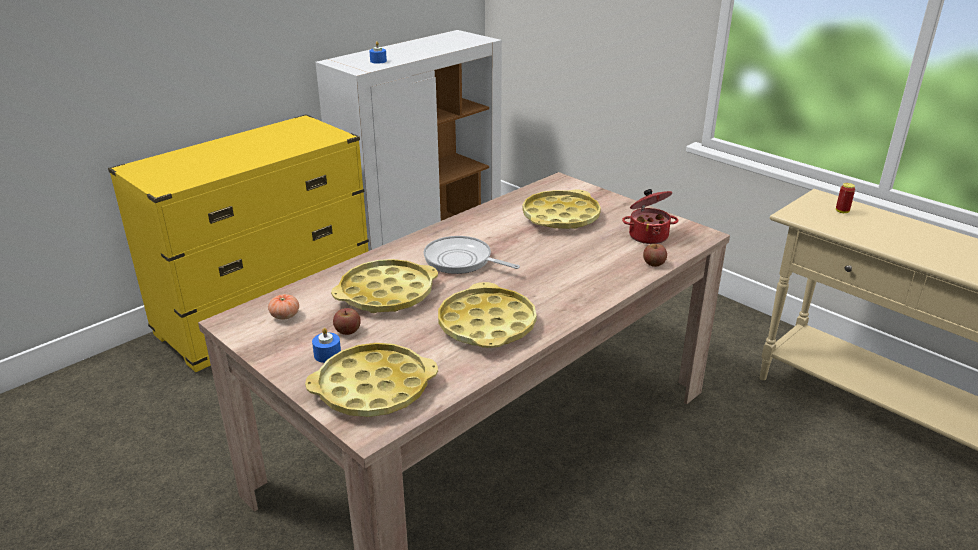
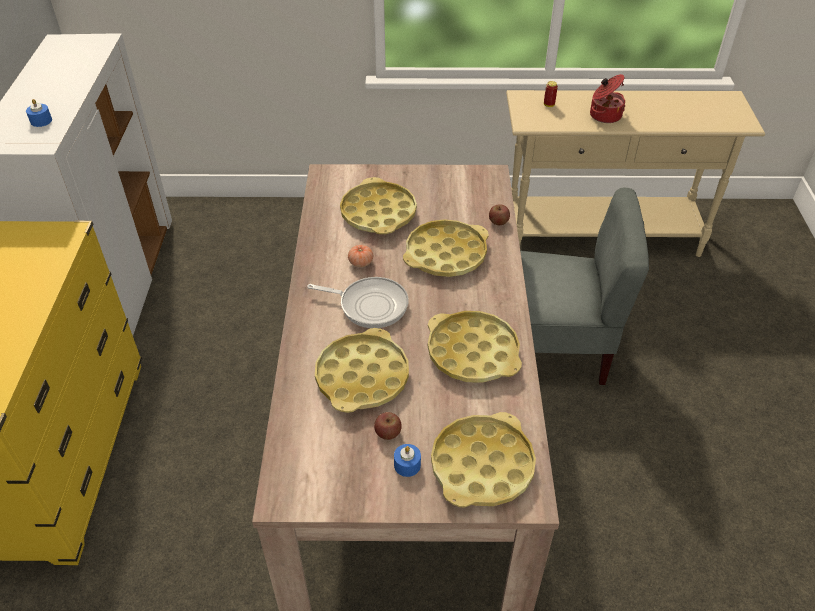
camera: 45 degrees left, 15 degrees up
(285, 315) = (317, 457): tomato -> tomato (361, 262)
(461, 261) = (369, 305): frying pan -> frying pan turned 150 degrees counterclockwise
(571, 261) = (445, 254): none -> yellow tray
(648, 235) = (461, 196): cooking pot -> cooking pot (604, 115)
(702, 468) = (553, 349): none -> grey chair

